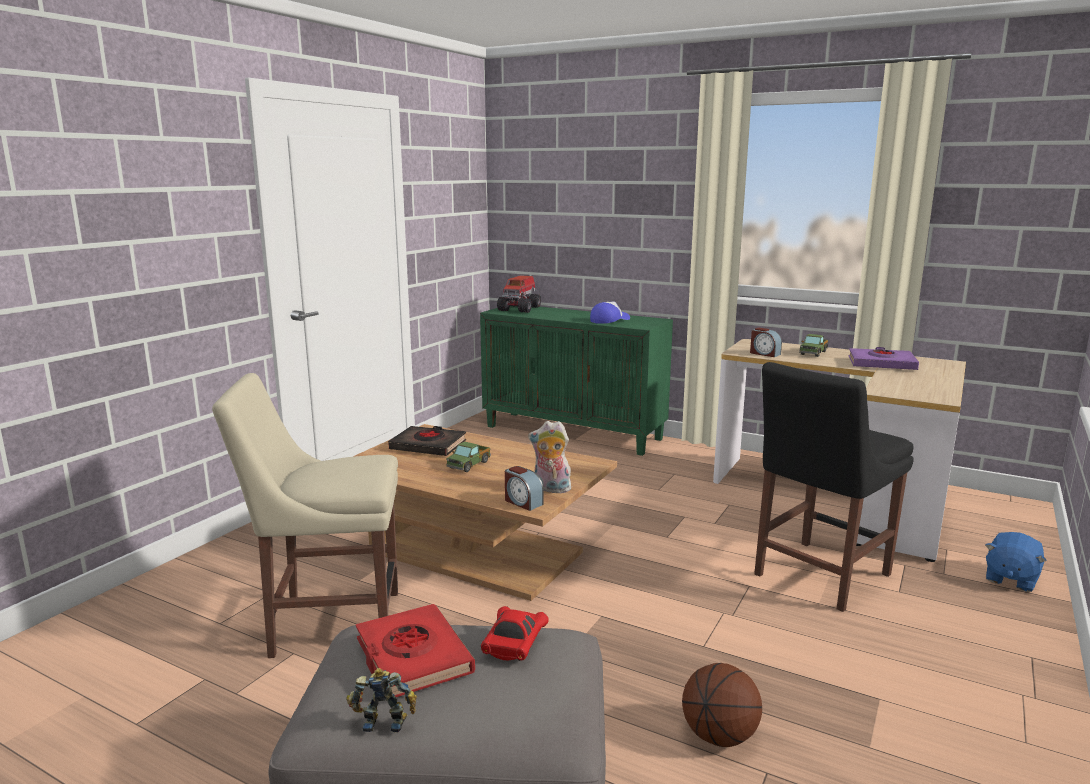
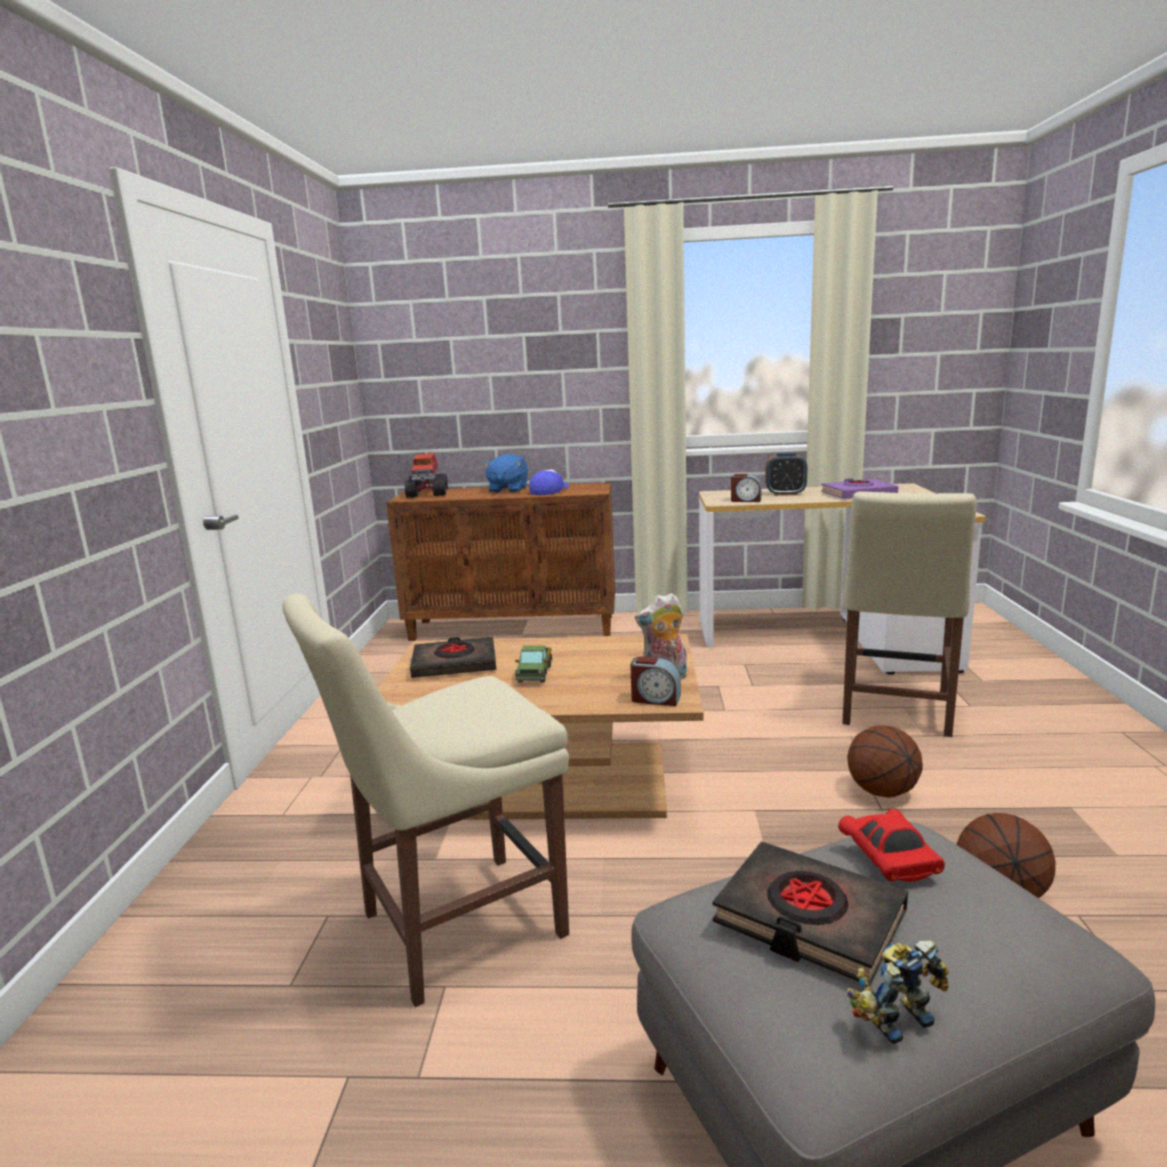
camera: 25 degrees left, 0 degrees up
(413, 657) = (808, 919): red book -> black book
(574, 432) = (514, 627): green cabinet -> brown cabinet
(720, 633) = (881, 791): none -> basketball
(813, 353) = (785, 494): toy truck -> alarm clock
(817, 576) = (895, 711): black chair -> beige chair
(1010, 579) = (1030, 671): blue plush toy -> blue plush toy (507, 490)

